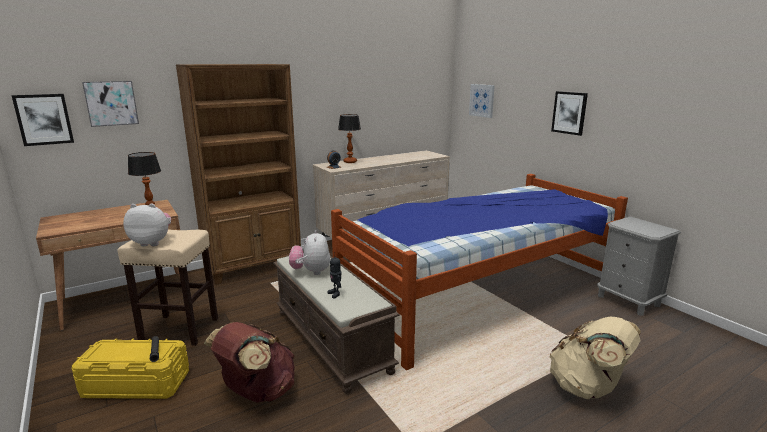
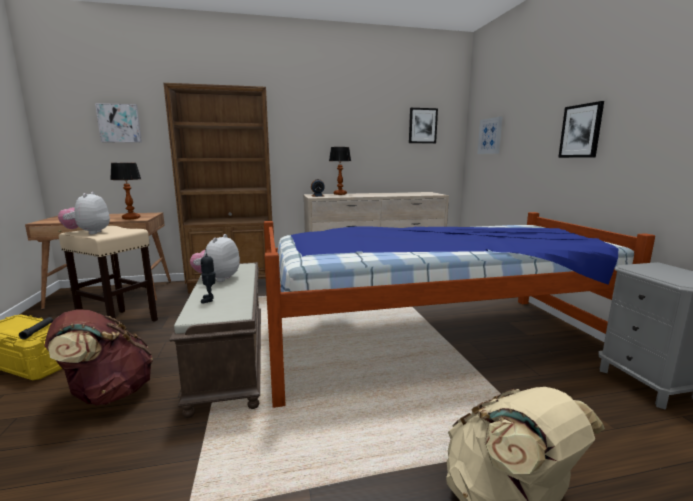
camera: 20 degrees right, 5 degrees down
(44, 119) = (66, 133): picture -> picture (422, 126)
(152, 242) = (88, 233): plush toy -> plush toy turned 120 degrees counterclockwise

